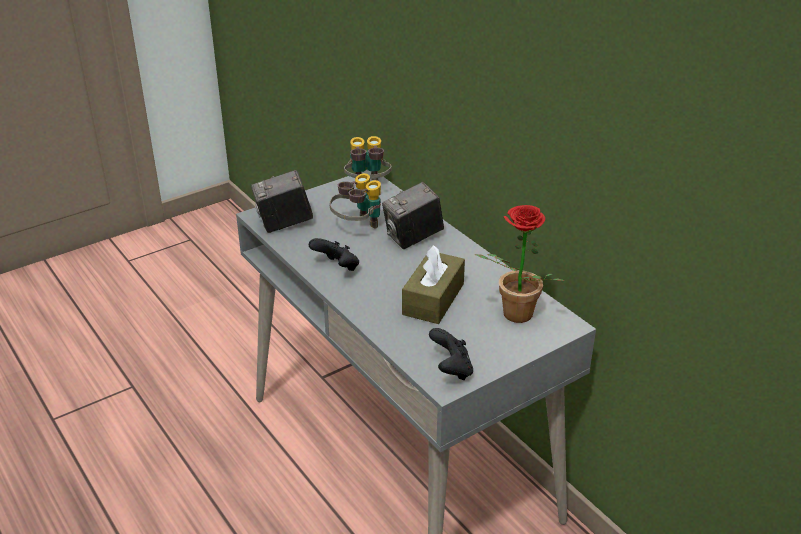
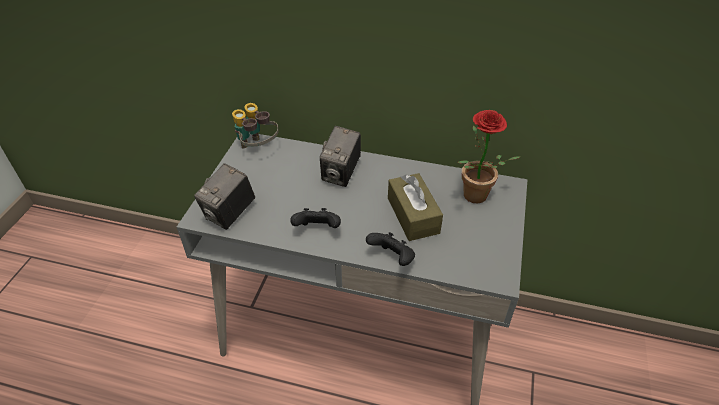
camera: 40 degrees left, 10 degrees up
(358, 227) = (291, 186): binoculars -> none
(451, 369) = (490, 264): black game controller -> black game controller (392, 258)

